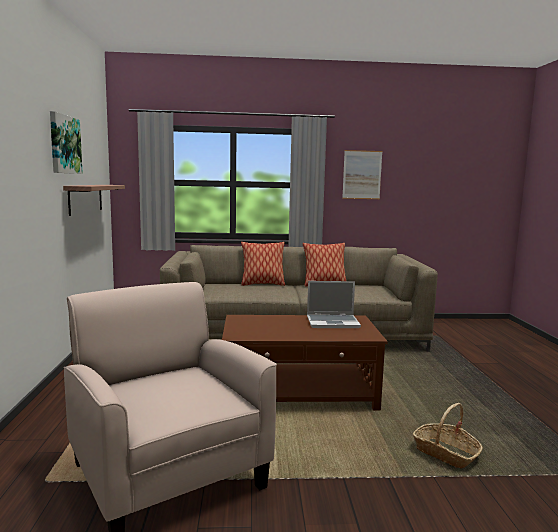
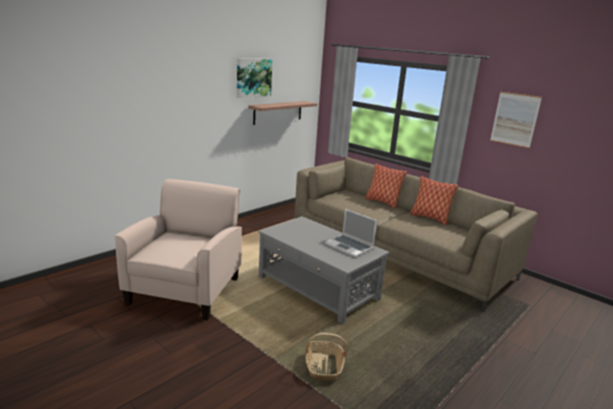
camera: 45 degrees right, 10 degrees up
(299, 393) = (318, 288): brown coffee table -> grey coffee table

